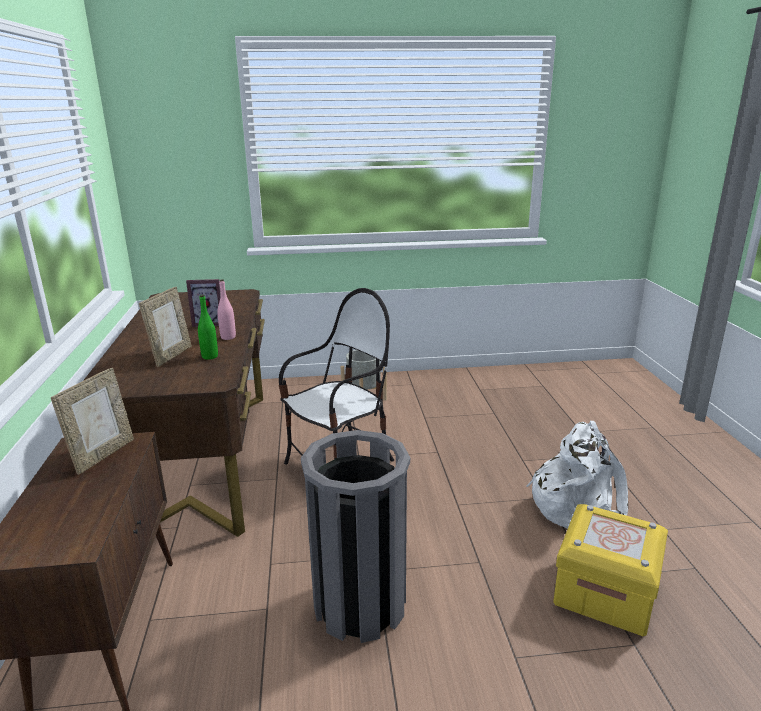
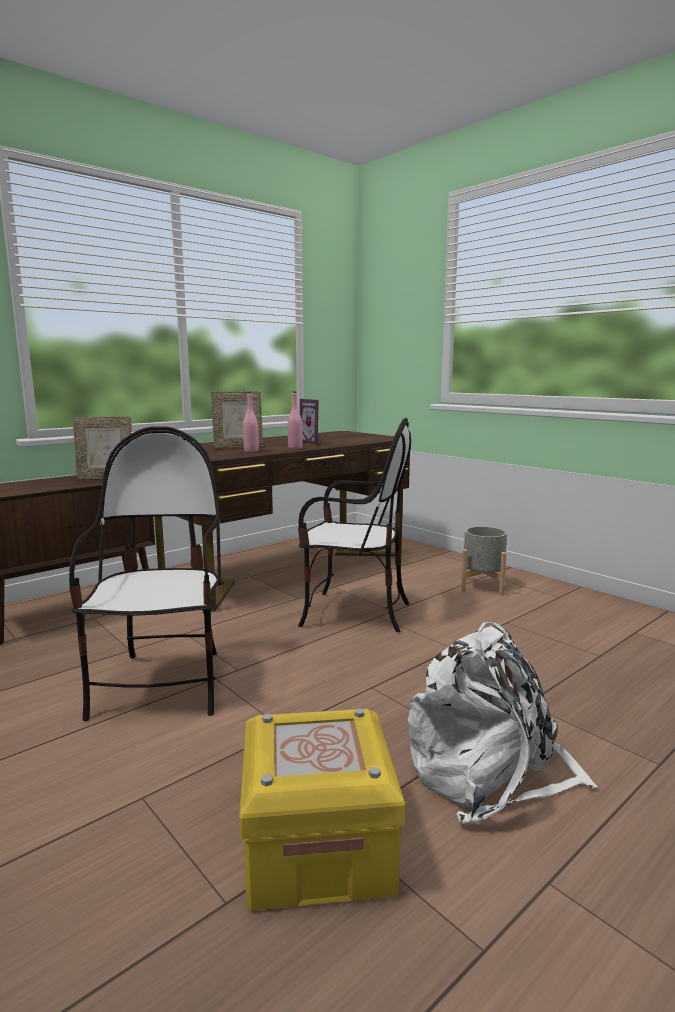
camera: 55 degrees right, 10 degrees down
(210, 356) = (251, 451): green bottle -> pink bottle
(359, 604) = (163, 685): grey trash can -> chair

